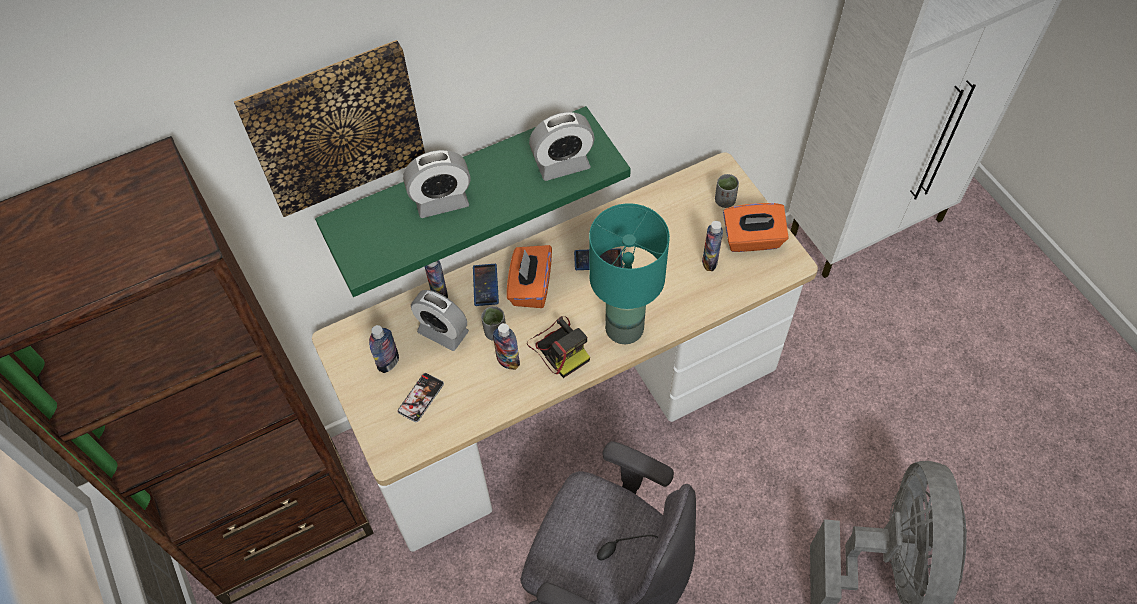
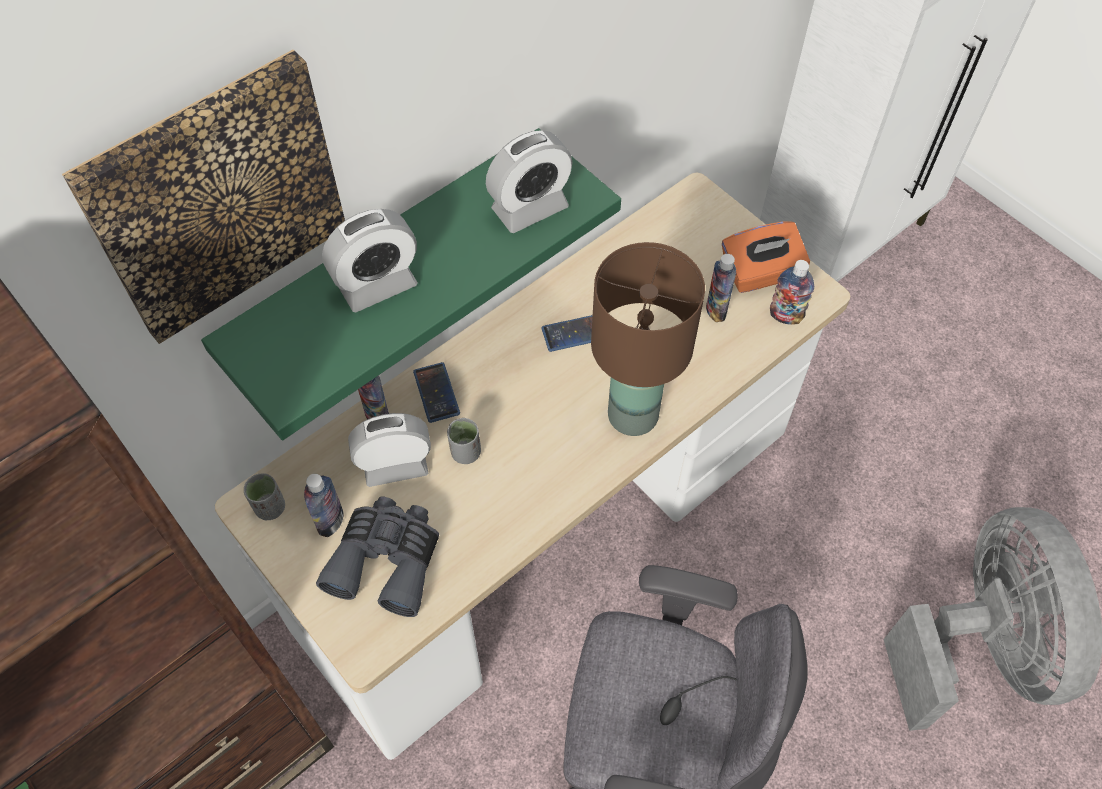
camera: 15 degrees left, 0 degrees up
(421, 397) = (387, 560): phone -> grey binoculars
(443, 332) = (395, 465): alarm clock -> alarm clock turned 150 degrees clockwise
(508, 361) = (492, 487): bottle -> bottle (785, 316)
(530, 287) = (496, 384): orange tissue box -> none
(559, 347) = (555, 456): camera -> none
(624, 327) = (632, 413): turquoise table lamp -> brown table lamp
(724, 201) = (712, 231): grey cup -> grey cup (270, 507)

